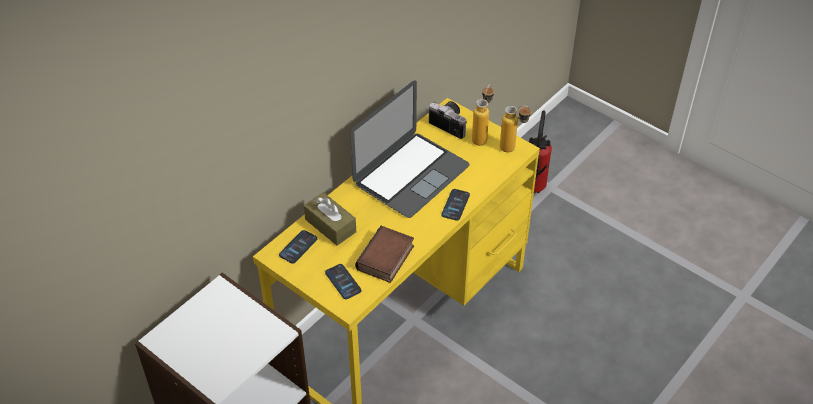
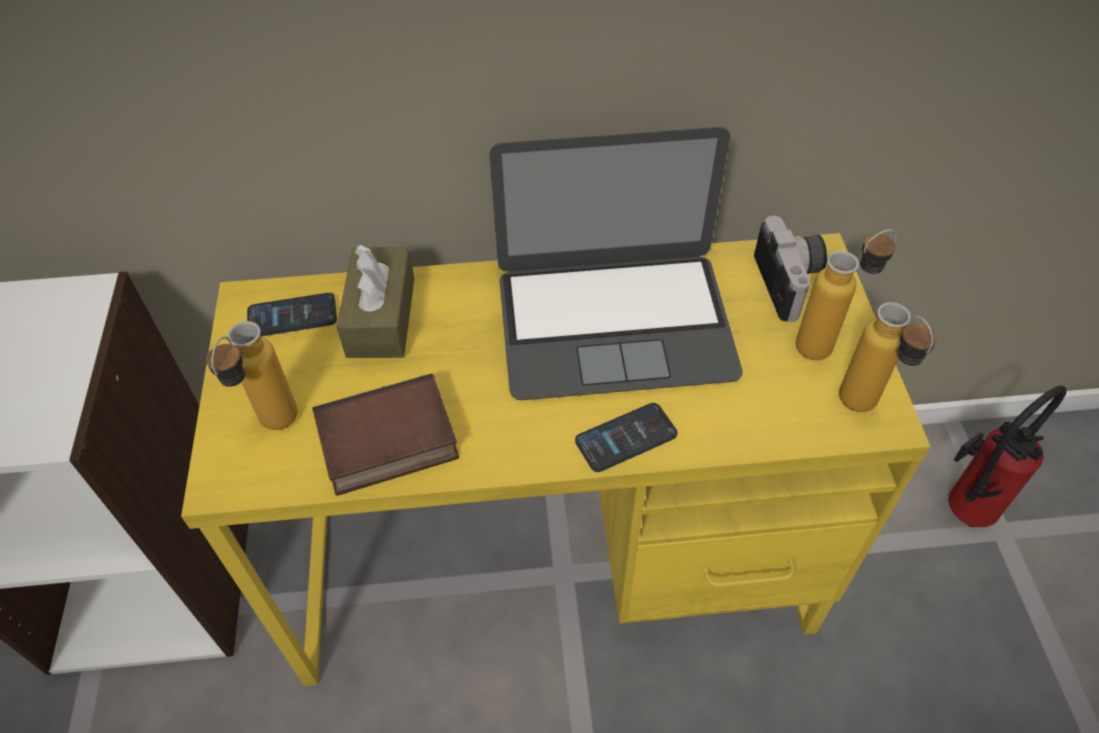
camera: 45 degrees right, 5 degrees up
(343, 282) = (272, 429): phone -> bottle

